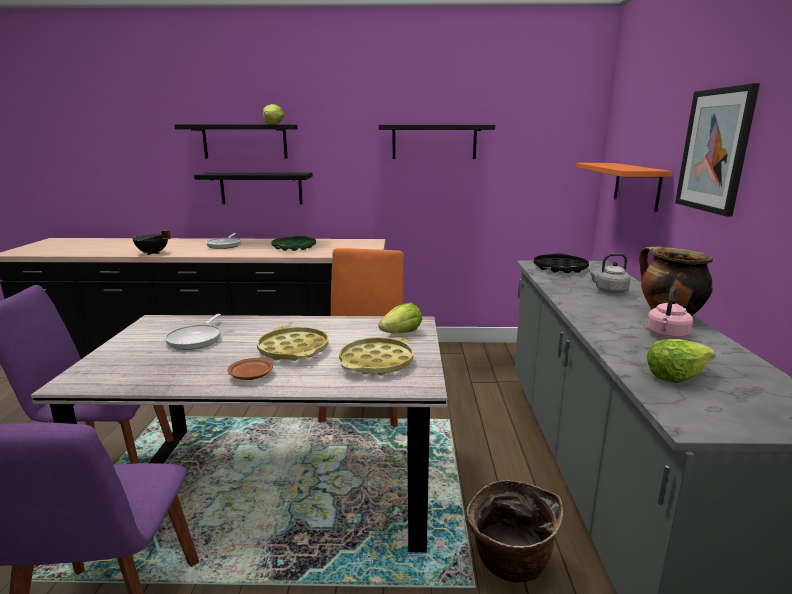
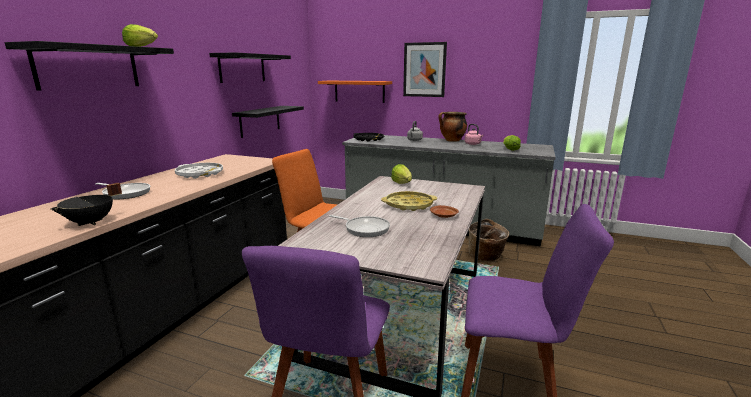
camera: 70 degrees left, 0 degrees up
(261, 188) = (115, 122): black shelf -> black shelf (260, 121)
(294, 247) = (200, 174): green tray -> white tray
(376, 362) = (439, 191): yellow tray -> none

